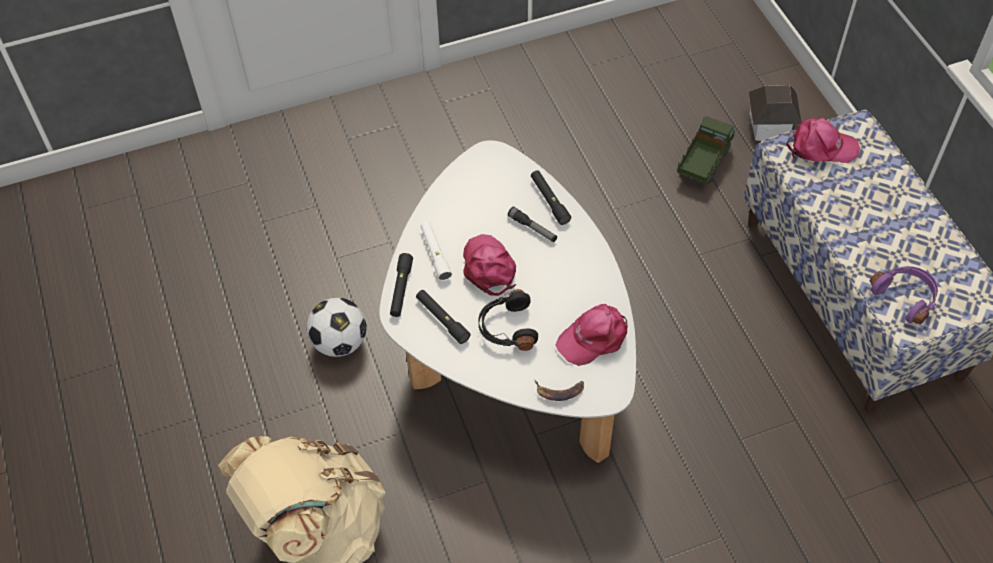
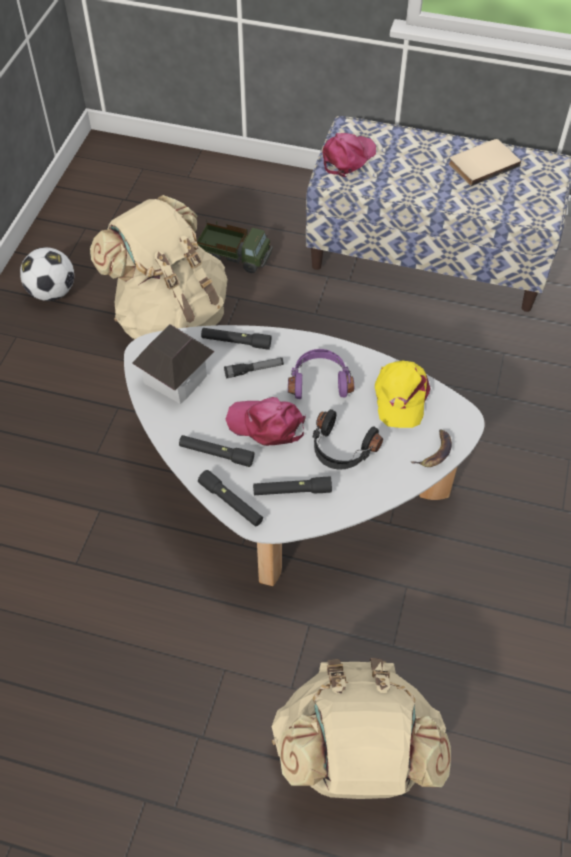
camera: 55 degrees left, 0 degrees up
(340, 343) = (173, 616): football -> football (52, 292)
(435, 254) = (216, 454): white flashlight -> black flashlight
(594, 337) = (400, 397): pink cap -> yellow cap
(601, 164) = (171, 316): none -> beige backpack
(703, 163) = (234, 257): toy truck -> toy truck turned 135 degrees clockwise
(770, 126) = (240, 200): toy house -> toy house (176, 378)
(905, 297) = (518, 200): purple headphones -> purple headphones (319, 381)
(924, 244) = (482, 163): none -> beige book

